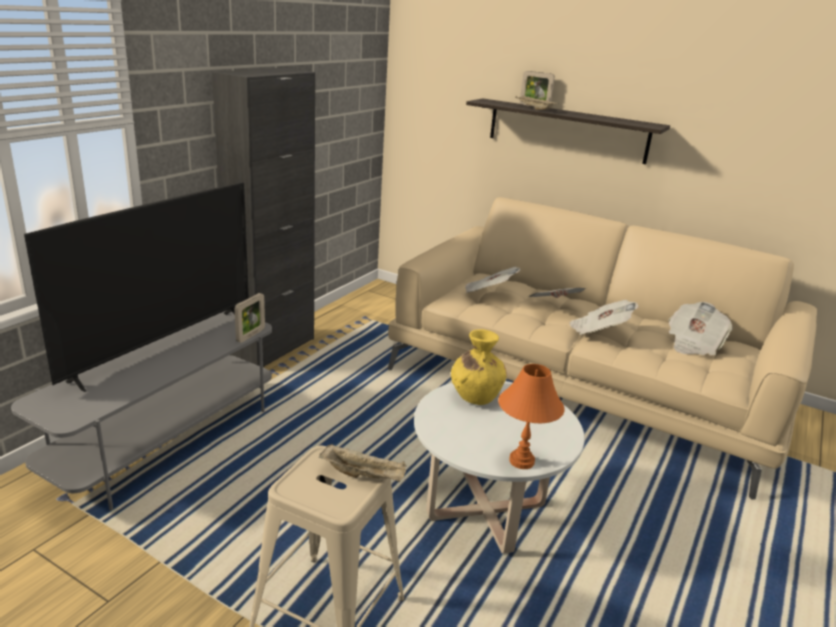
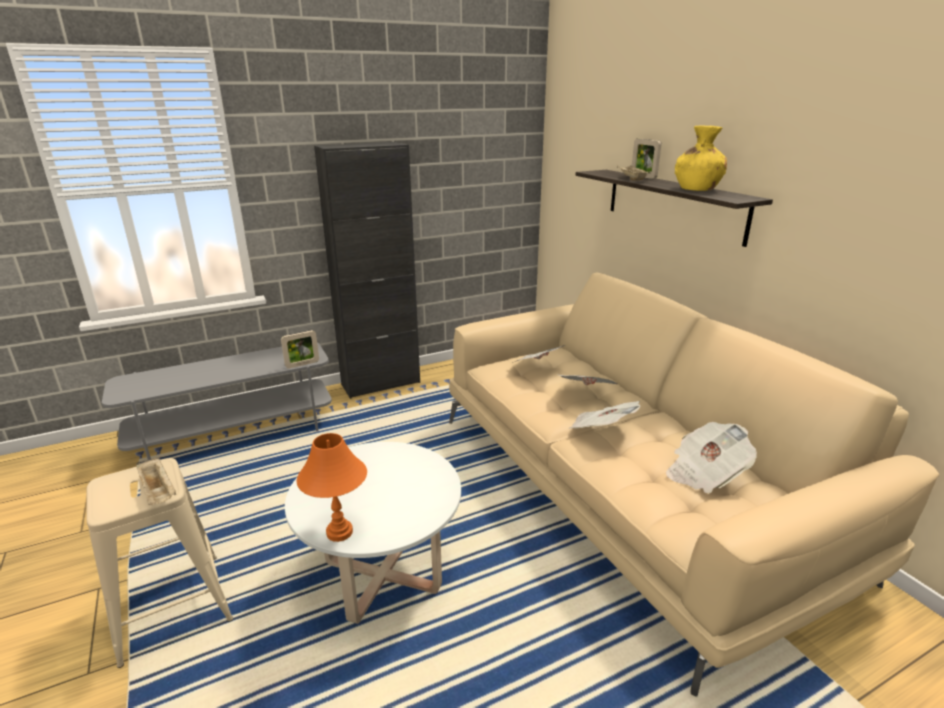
camera: 35 degrees right, 0 degrees up
(162, 347) = (236, 361): television -> none
(475, 395) = (391, 459): yellow vase -> yellow vase (697, 190)

